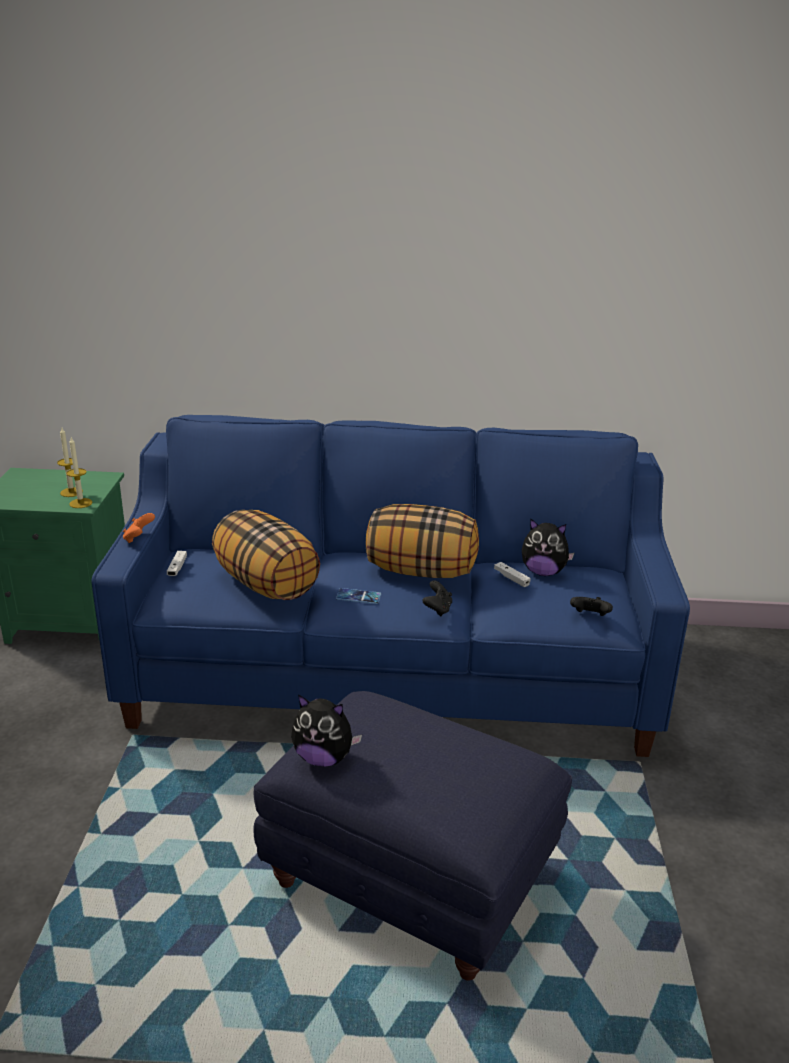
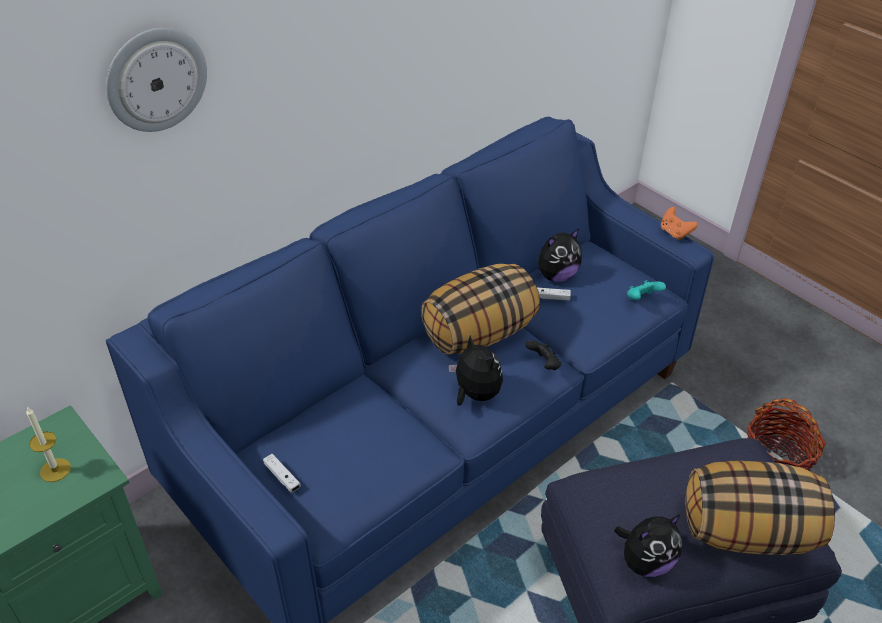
camera: 45 degrees left, 15 degrees up
(81, 503) = (92, 476): candle -> none
(138, 538) = (241, 477): orange game controller -> orange game controller (675, 233)
(238, 247) = (156, 79): none -> wall clock
(267, 584) = (387, 435): pillow -> pillow (747, 531)
(358, 596) = (475, 394): phone -> plush toy
(590, 616) = (642, 299): black game controller -> turquoise game controller
(666, 875) = (777, 457): none -> basket

